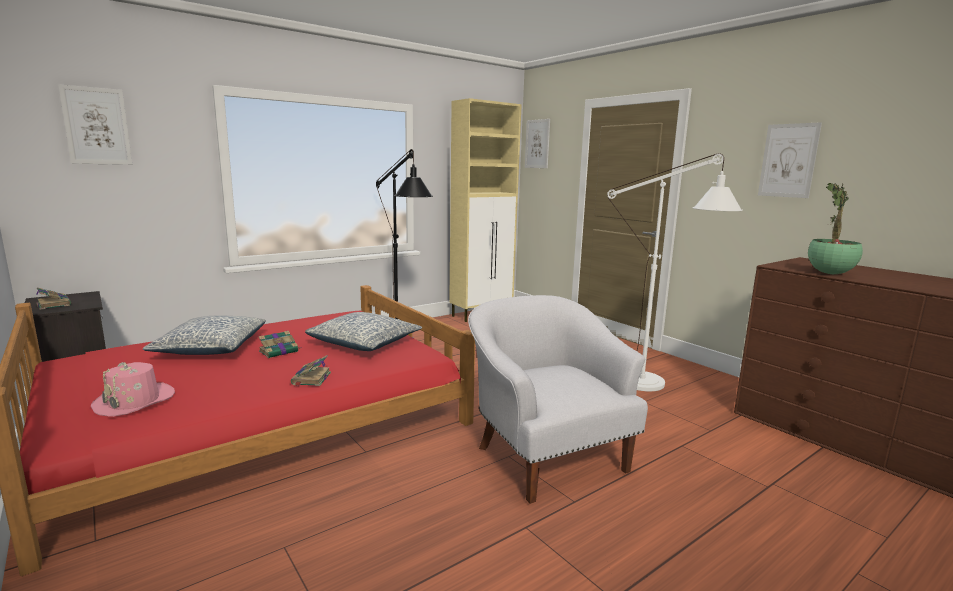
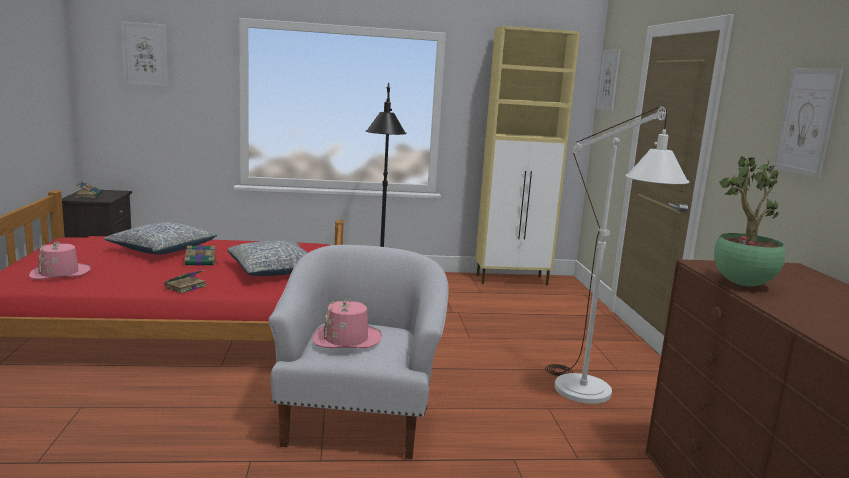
camera: 30 degrees right, 0 degrees up
(556, 384) = (347, 339): none -> pink hat

